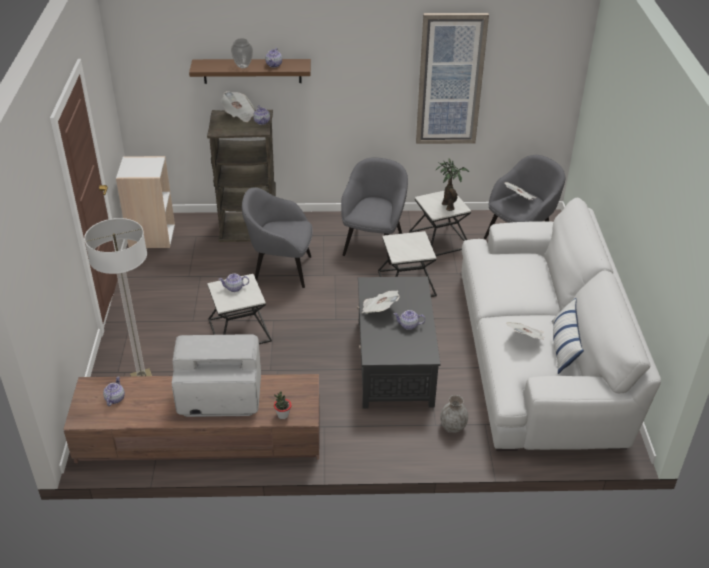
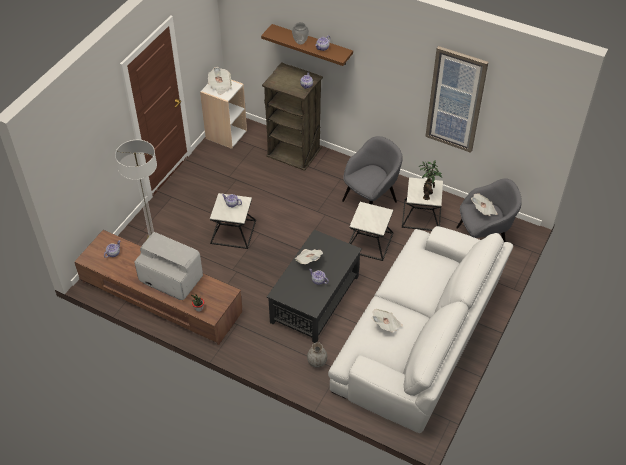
camera: 30 degrees right, 10 degrees up
(239, 115) = (296, 73): newspaper -> newspaper (220, 86)
(280, 270) = (291, 195): grey armchair -> none
(563, 347) = (407, 343): pillow -> none

